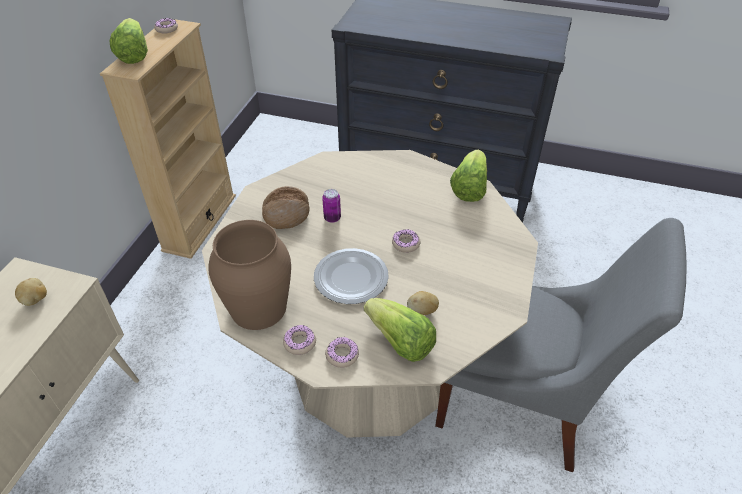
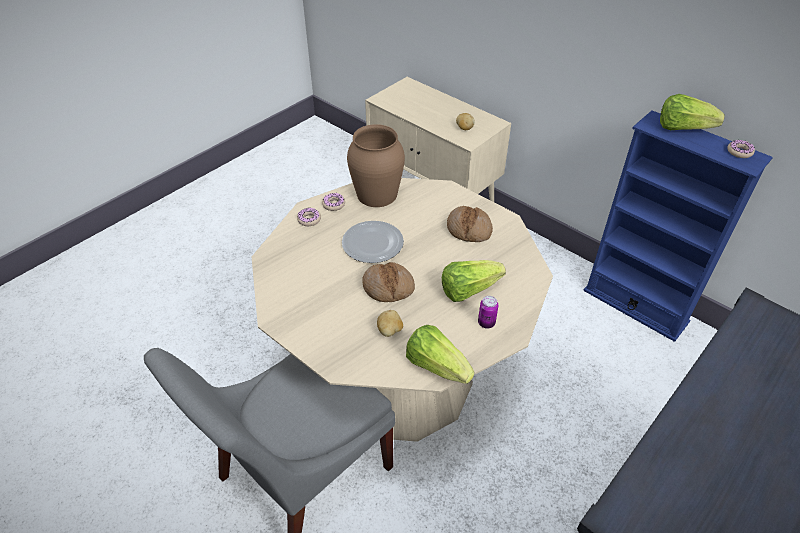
camera: 115 degrees right, 0 degrees up
(199, 222) = (635, 306): beige bookcase -> blue bookcase
(332, 218) = (447, 253): can -> can (486, 323)
(400, 342) = (297, 249): lettuce -> lettuce (468, 290)
(406, 244) = (388, 287): donut -> bread
(422, 311) = (313, 269): potato -> potato (390, 331)

